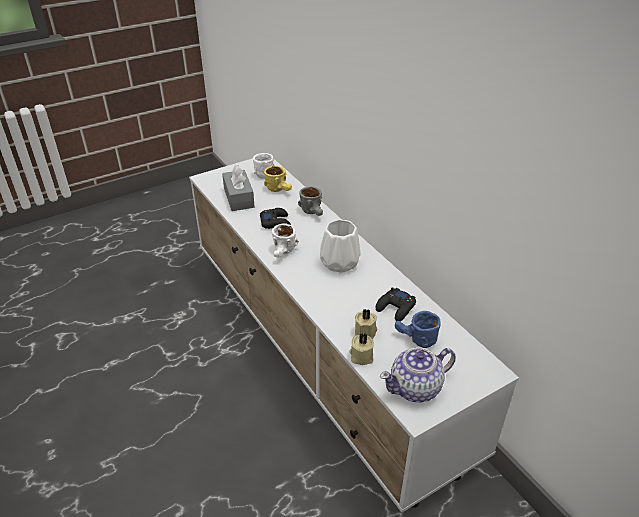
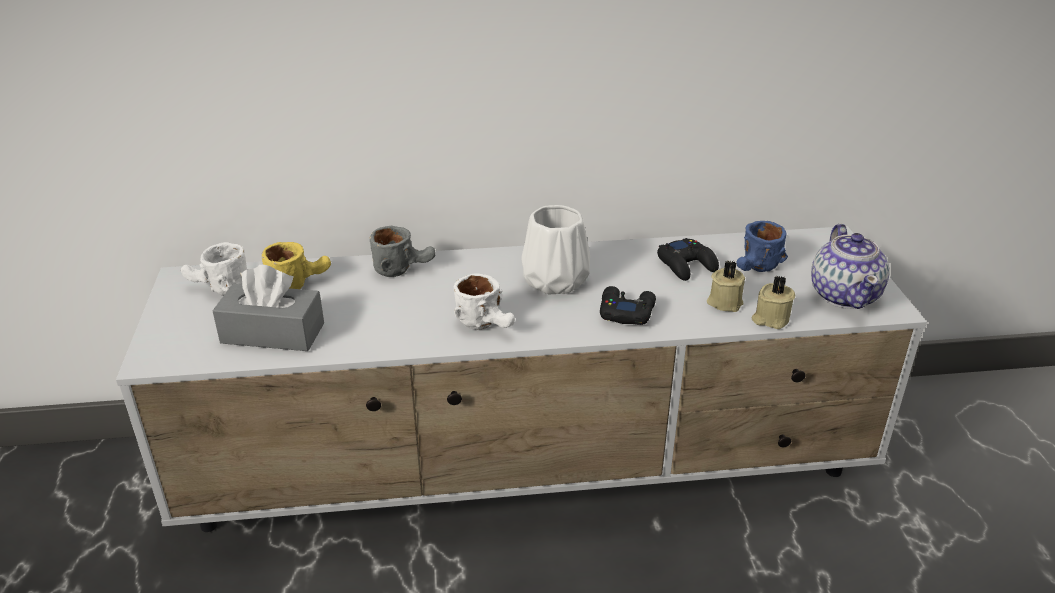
camera: 65 degrees left, 5 degrees down
(275, 222) = (393, 312): black game controller -> black game controller (626, 311)

